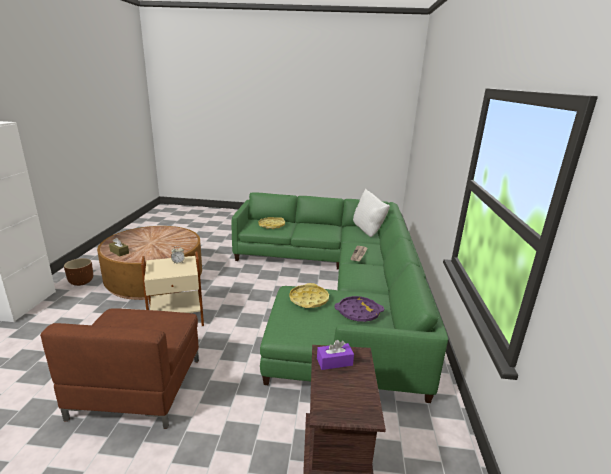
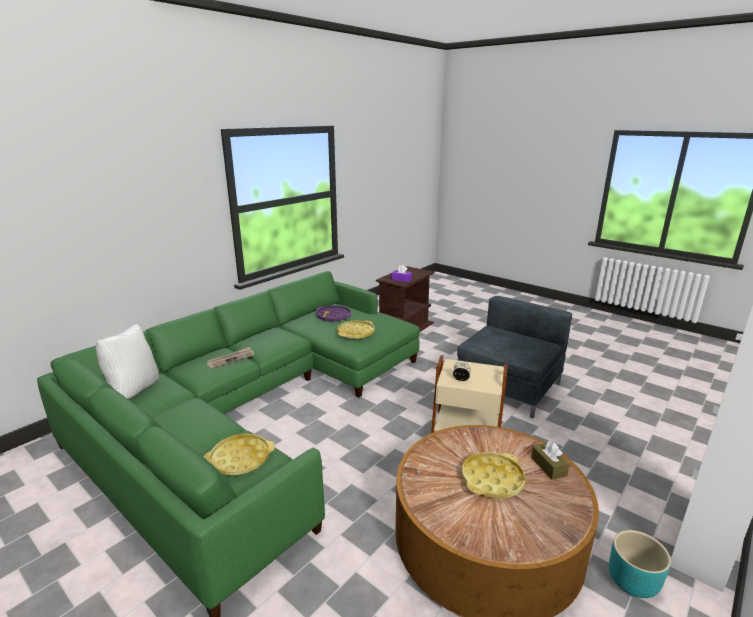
camera: 145 degrees left, 0 degrees up
(81, 282) = (632, 583): brown planter -> turquoise planter
(139, 386) = (507, 387): brown armchair -> grey armchair
(151, 242) = (492, 479): none -> yellow tray

